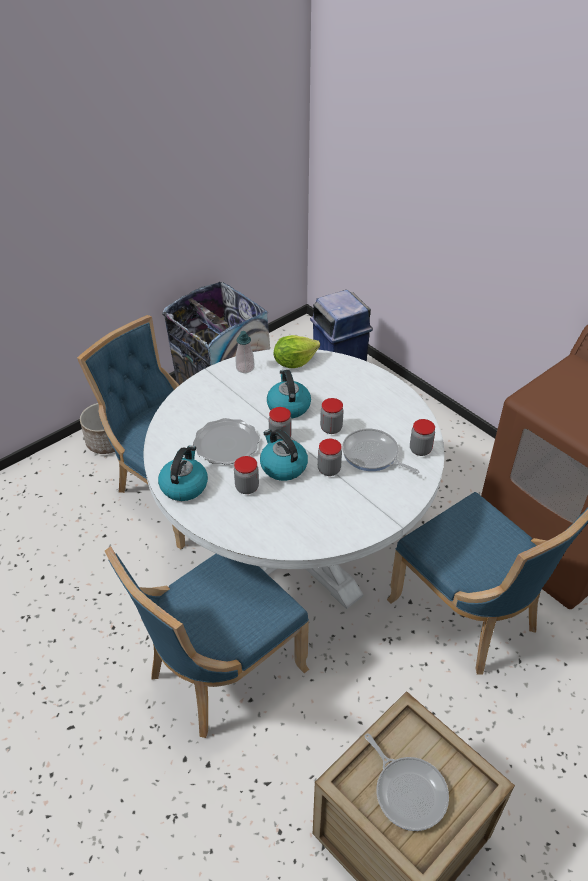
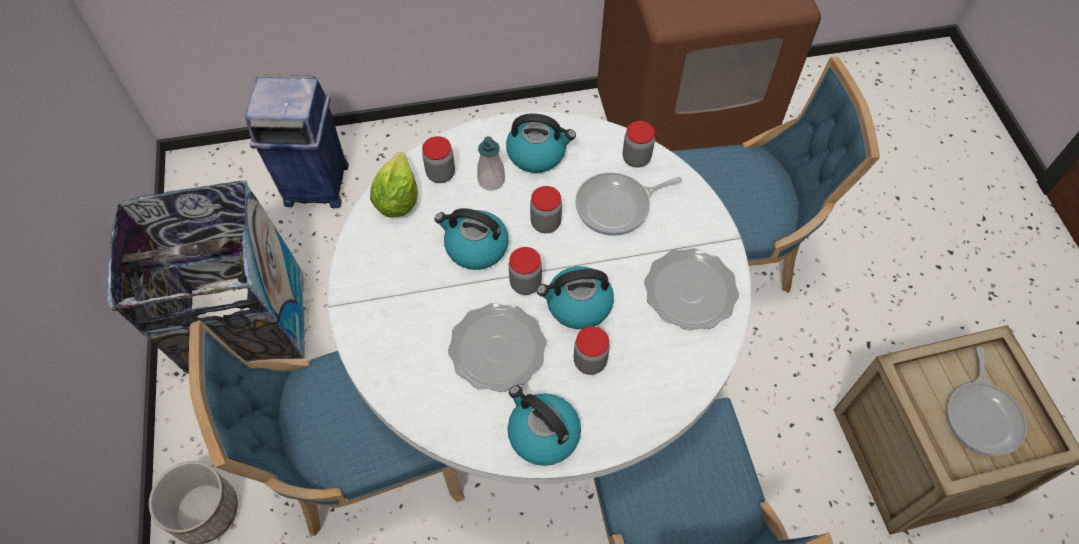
camera: 60 degrees left, 15 degrees up
(245, 368) = (365, 259): soap dispenser -> soap dispenser (491, 180)
(329, 469) = (613, 260): jar -> jar (441, 174)
(336, 516) = (689, 291): none -> plate
(380, 403) = (537, 154): none -> kettle
(408, 791) = (982, 416): frying pan -> frying pan turned 105 degrees clockwise

